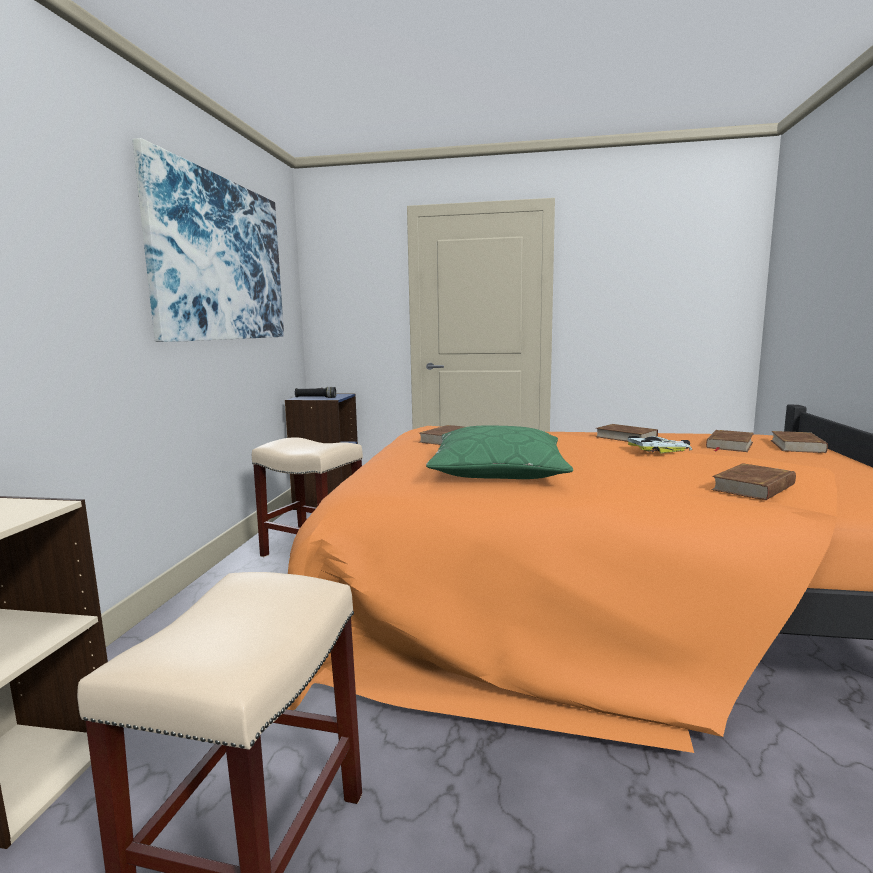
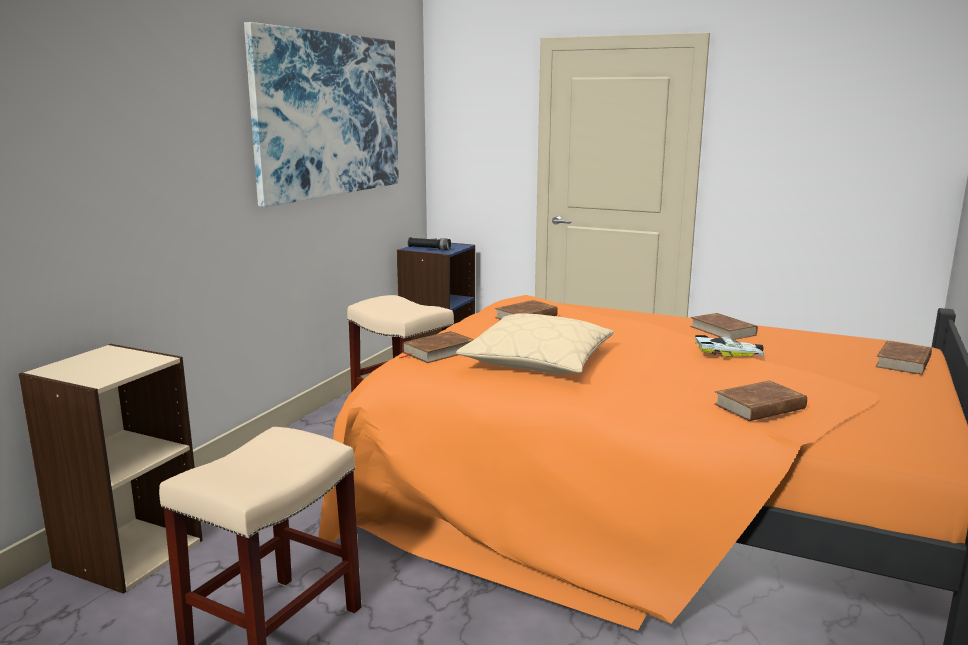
camera: 15 degrees right, 5 degrees up
(498, 471) = (538, 360): green pillow -> beige pillow
(729, 445) = (825, 353): brown book -> brown book (438, 351)

